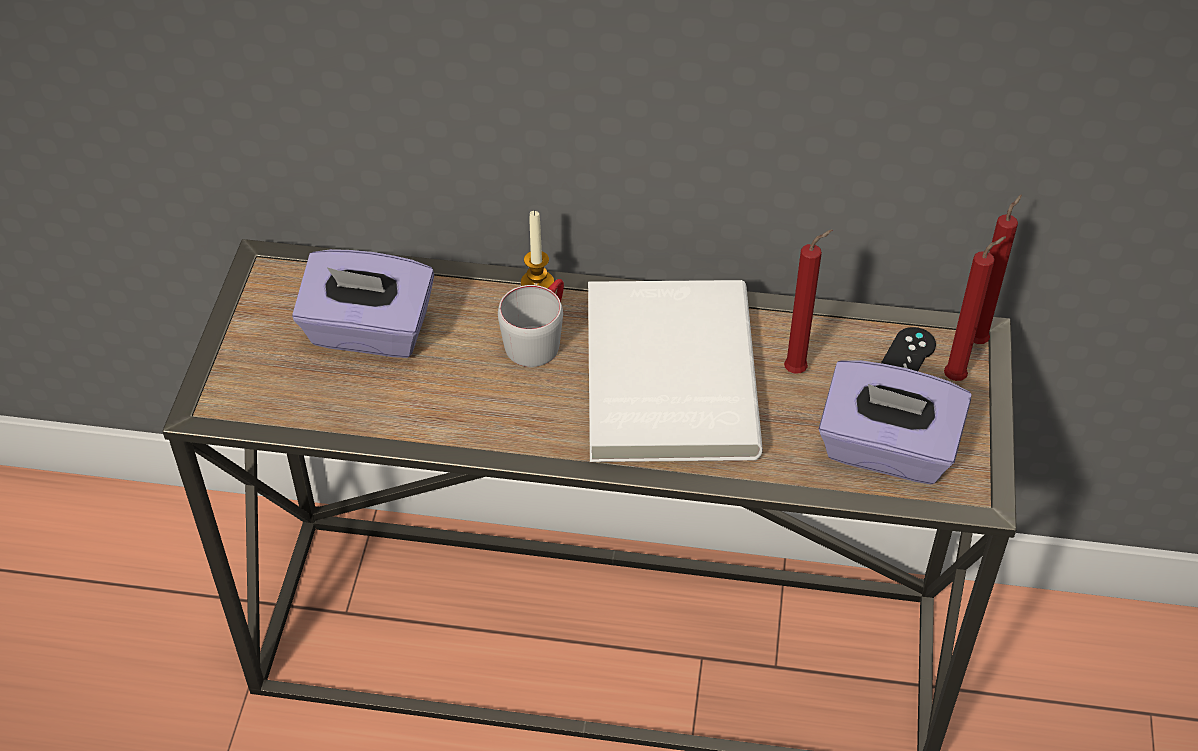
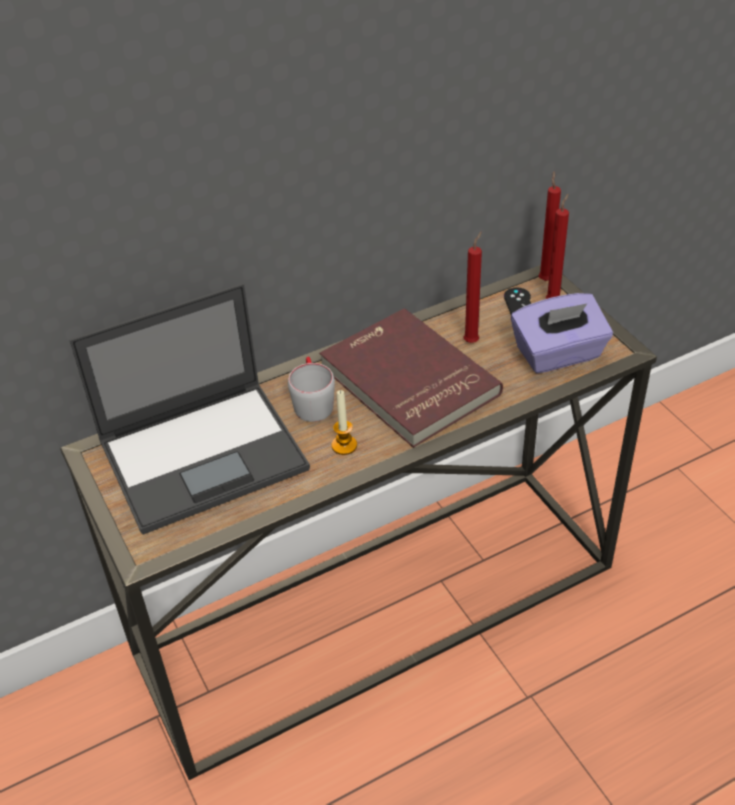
camera: 35 degrees left, 5 degrees down
(369, 333) = (205, 454): purple tissue box -> laptop
(537, 283) = (281, 373): candle -> candle (344, 445)
(665, 376) = (406, 381): white book -> red book

